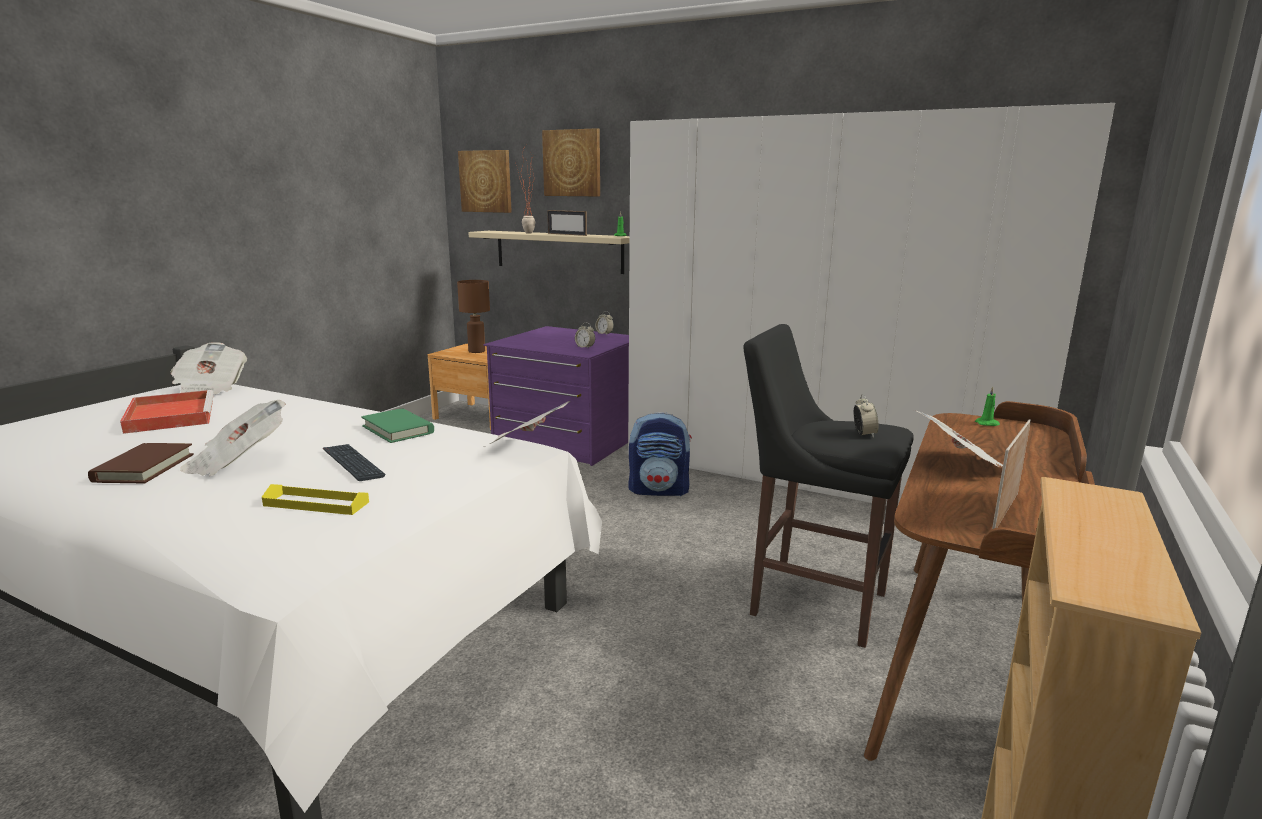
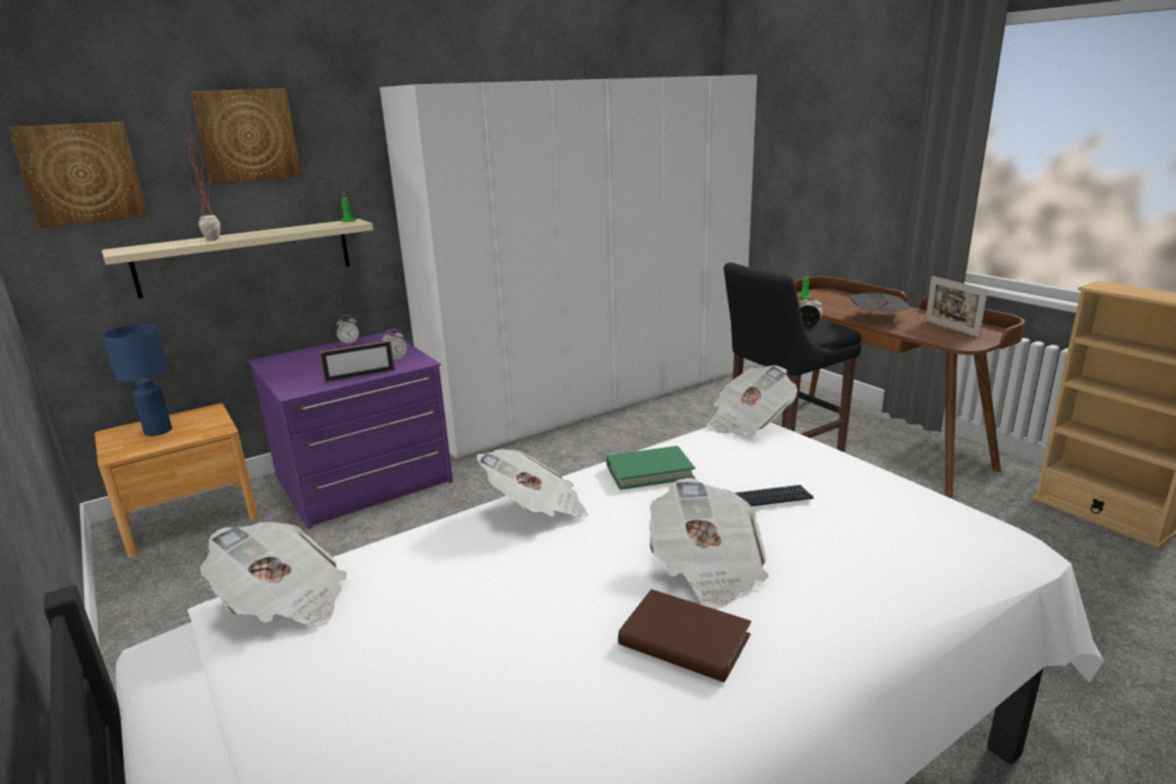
camera: 60 degrees left, 5 degrees up
(170, 415) = (419, 635): red tray -> none
(316, 504) = (861, 524): yellow tray -> none
(325, 412) = (536, 509): none -> newspaper
(477, 351) = (158, 431): brown table lamp -> blue table lamp
(567, 234) = (276, 231): picture frame -> picture frame (360, 376)
(659, 490) = (549, 464): backpack -> none

